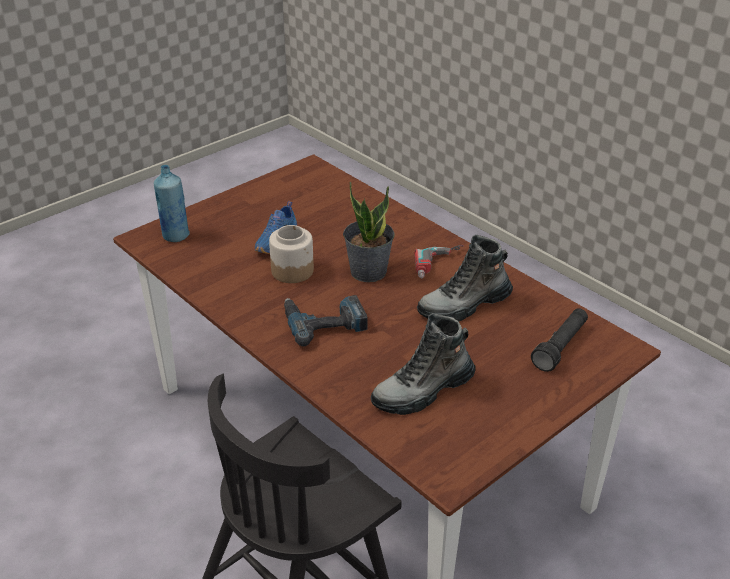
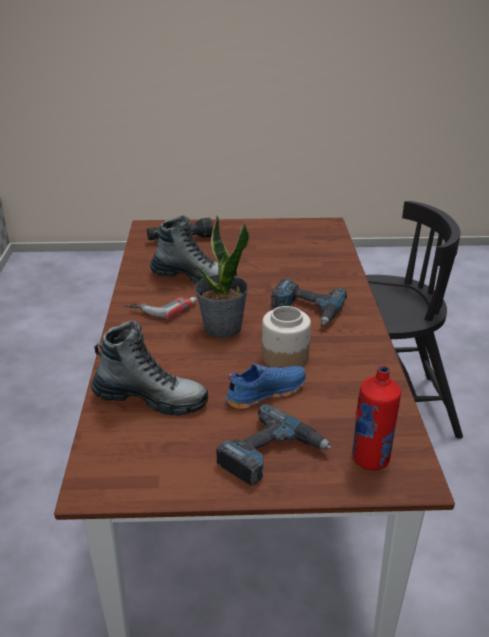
camera: 140 degrees left, 5 degrees down
(175, 236) = (370, 459): blue bottle -> red bottle
(236, 214) = (271, 454): none -> power drill
(423, 391) = (292, 253): boot -> boot (150, 399)

